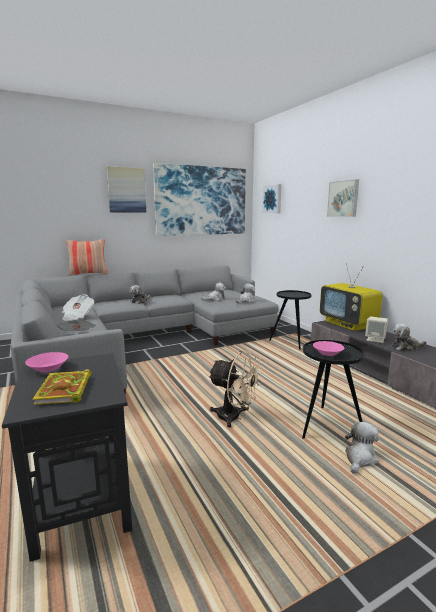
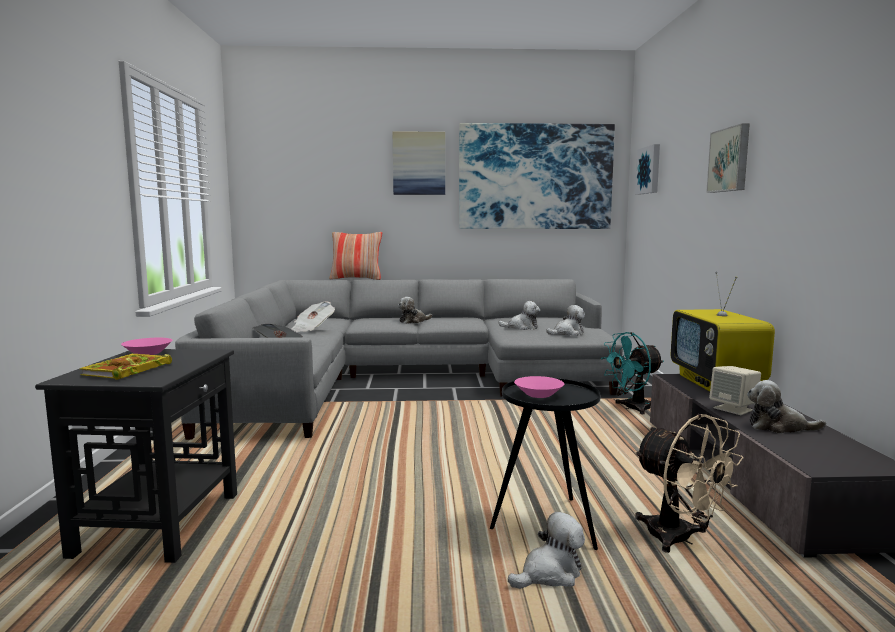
camera: 25 degrees right, 5 degrees down
(234, 418) = (422, 484): beige fan -> beige fan (680, 539)
(291, 342) = (631, 408): black side table -> turquoise fan

